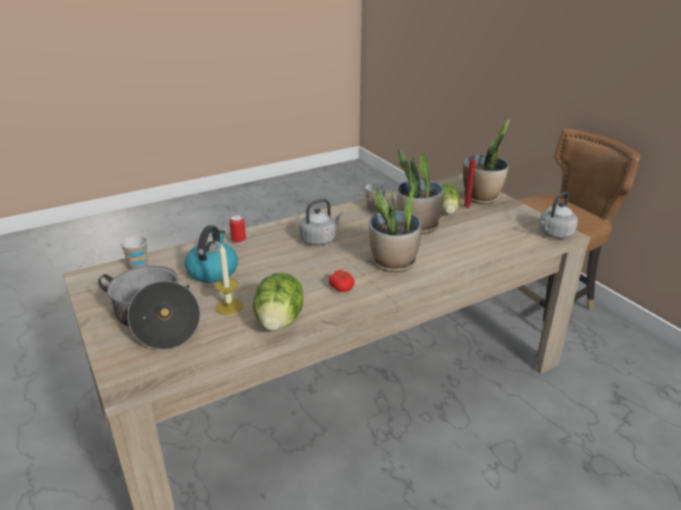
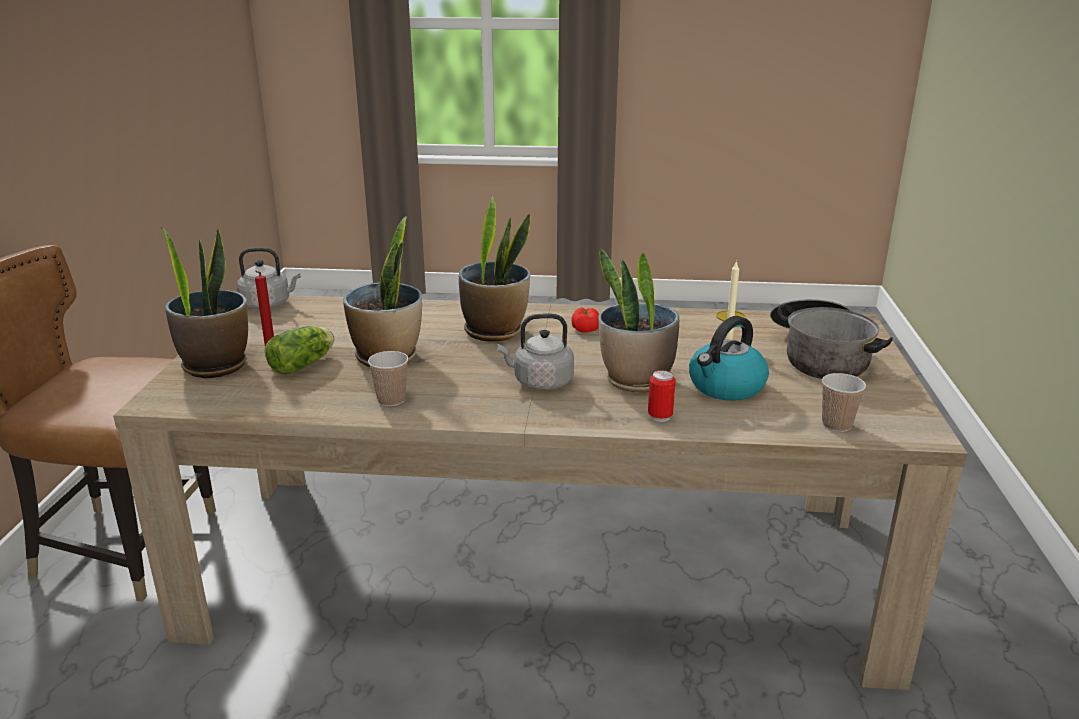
camera: 145 degrees left, 5 degrees down
(269, 257) = (636, 381): none -> potted plant
(279, 322) = (682, 321): lettuce -> none

